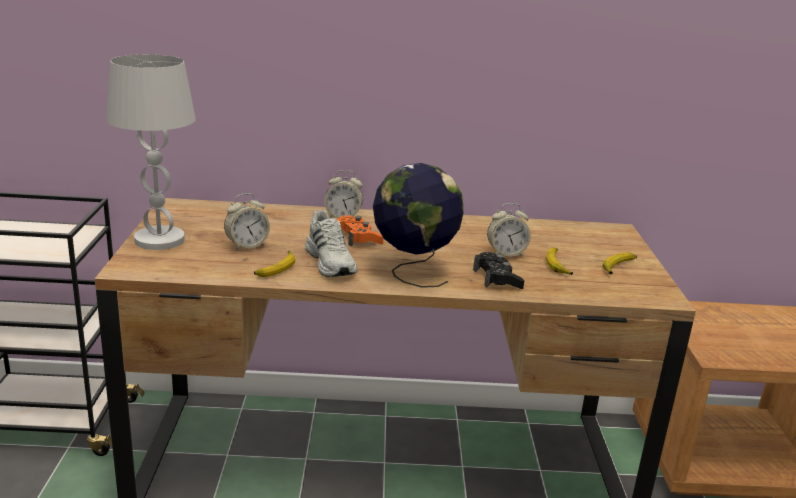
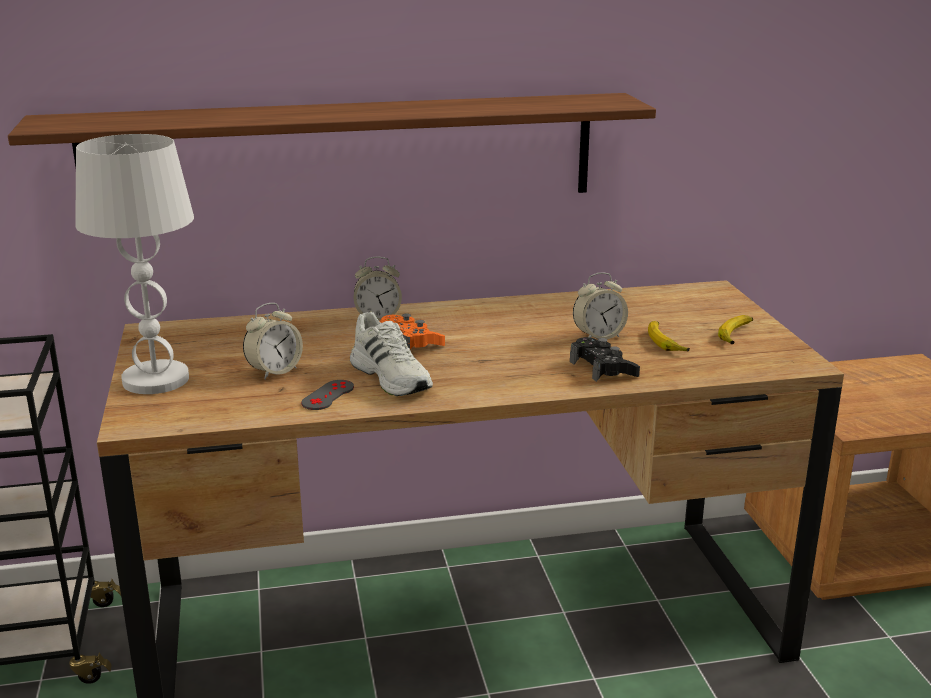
camera: 10 degrees left, 0 degrees up
(276, 269) = (328, 395): banana -> grey game controller
(332, 89) = (343, 154): none -> shelf
(413, 272) = (499, 375): globe -> none

